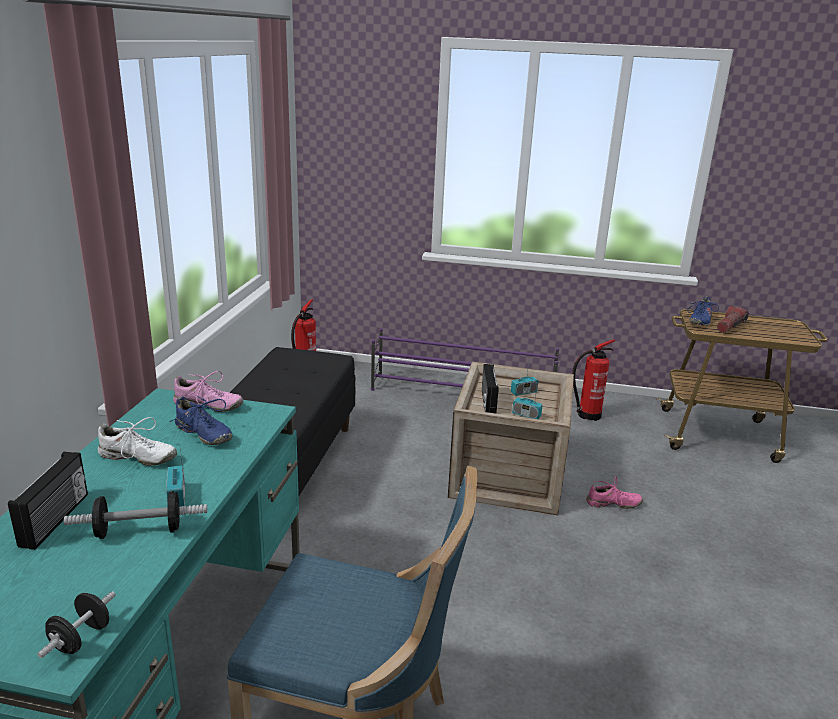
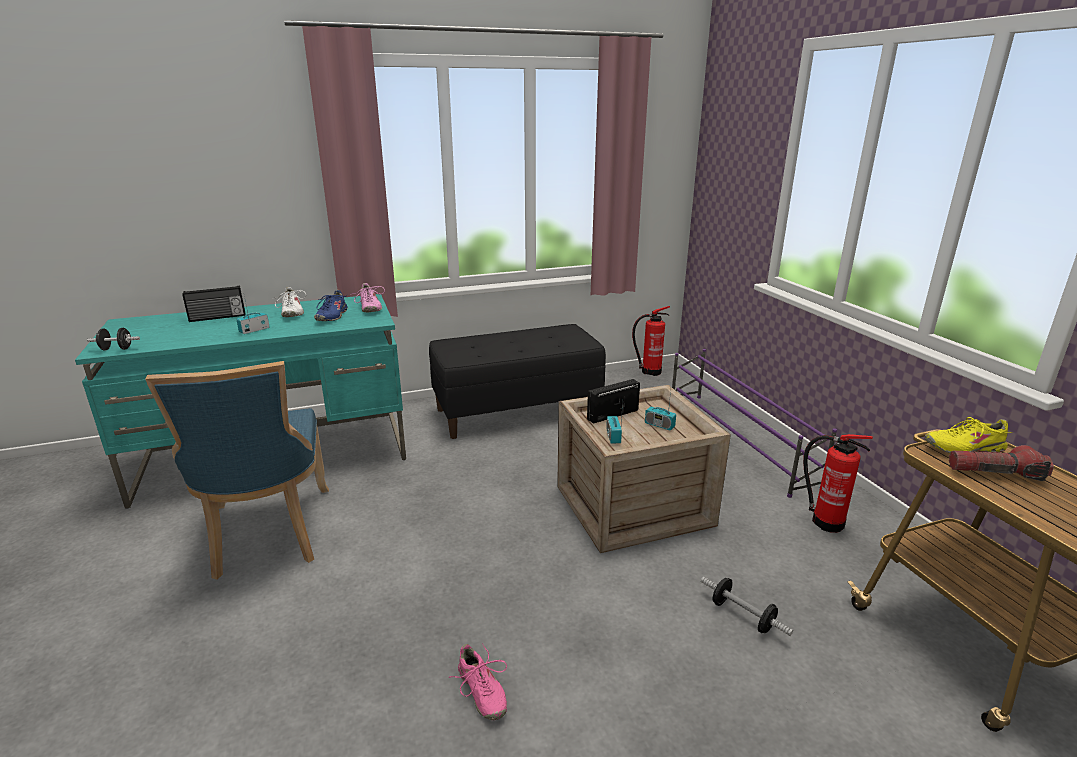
camera: 60 degrees right, 0 degrees up
(139, 531) = (215, 333): dumbbell -> dumbbell (742, 616)
(613, 504) = (664, 585): pink shoe -> pink shoe (481, 692)
(699, 320) = (963, 448): blue shoe -> yellow shoe

